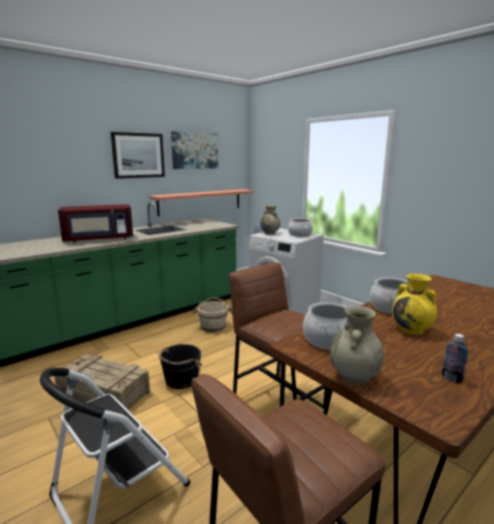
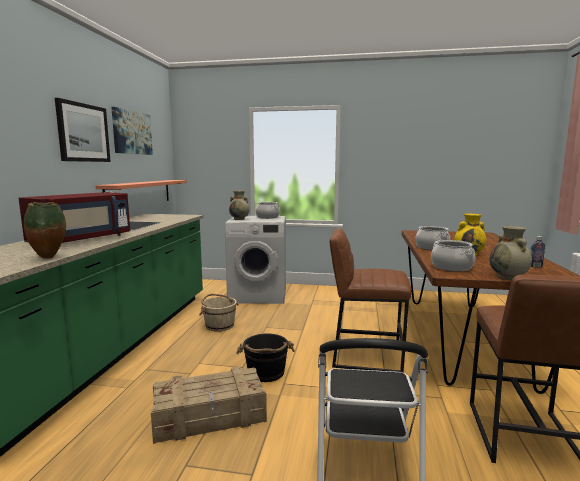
camera: 40 degrees left, 5 degrees down
(43, 251) = (49, 258): none -> vase

